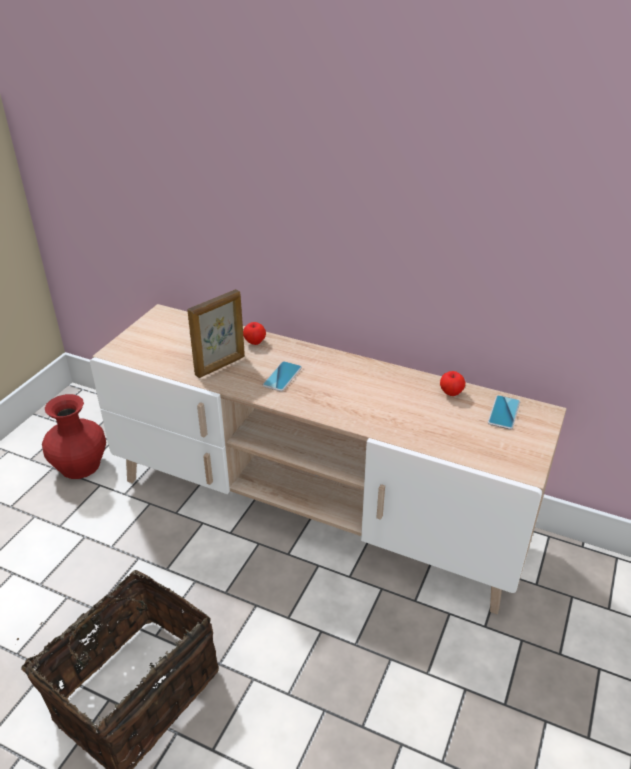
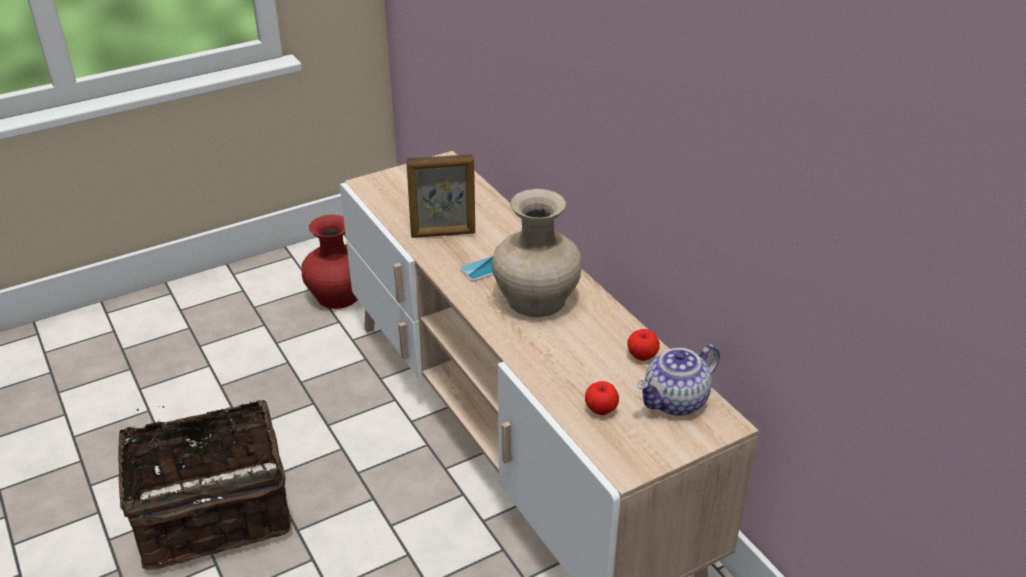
camera: 35 degrees right, 0 degrees up
(254, 342) = (501, 223): apple -> apple (601, 409)
(340, 385) = (535, 299): none -> beige vase
(504, 413) = (675, 402): phone -> teapot

